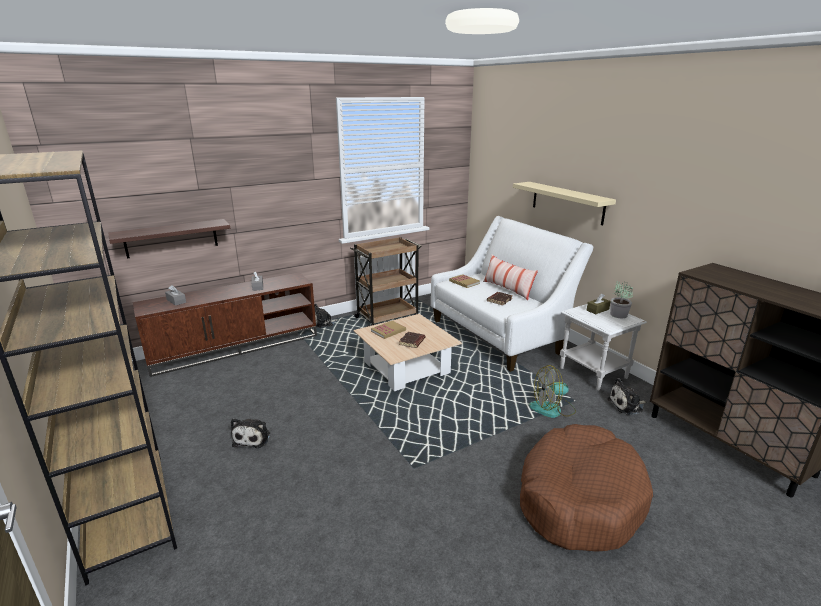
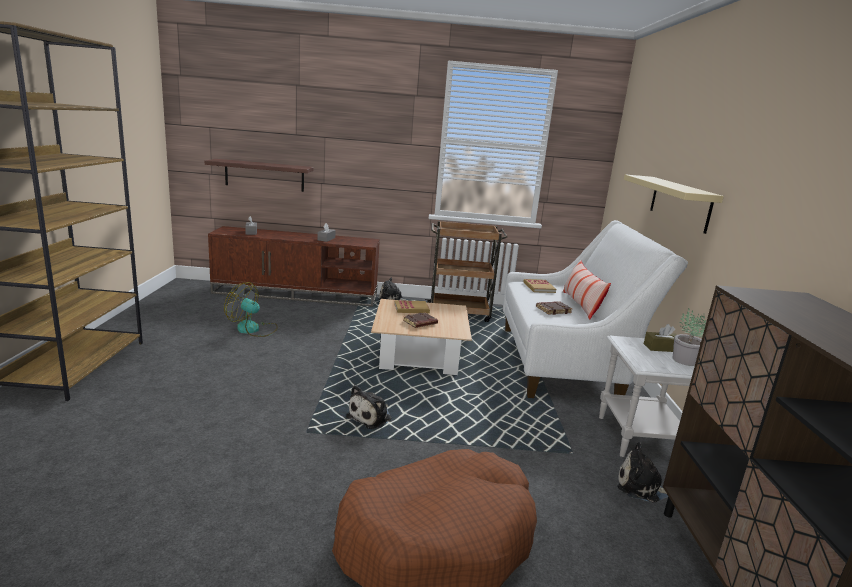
camera: 30 degrees right, 5 degrees down
(253, 438) = (217, 356): plush toy -> plush toy (371, 417)
(552, 409) = (530, 449): fan -> fan (253, 329)

